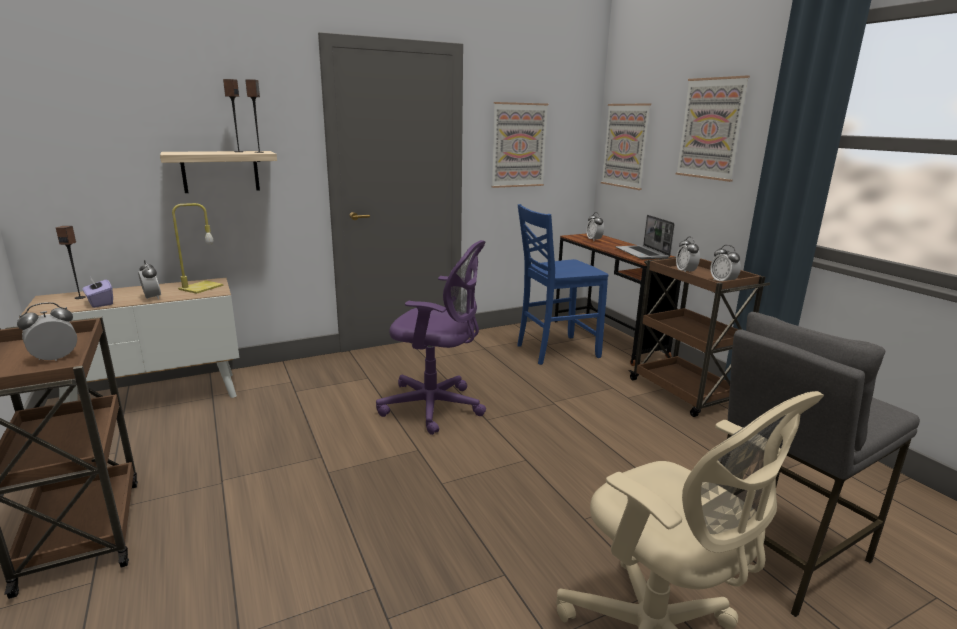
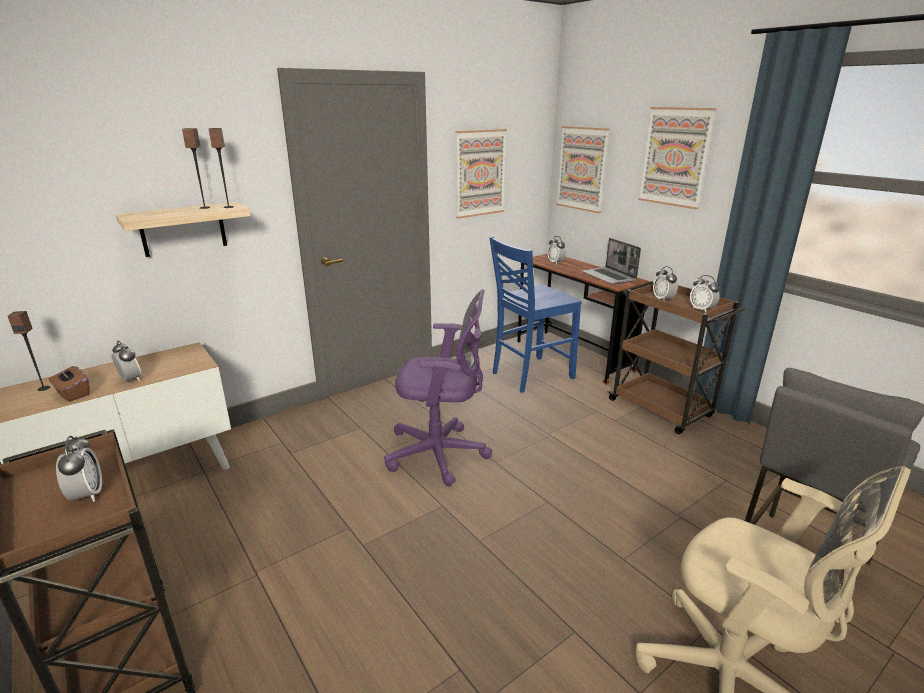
camera: 10 degrees left, 5 degrees up
(55, 359) = (87, 495): alarm clock -> alarm clock turned 120 degrees clockwise
(100, 303) = (73, 394): purple tissue box -> brown tissue box
(200, 288) = (178, 360): yellow table lamp -> none

